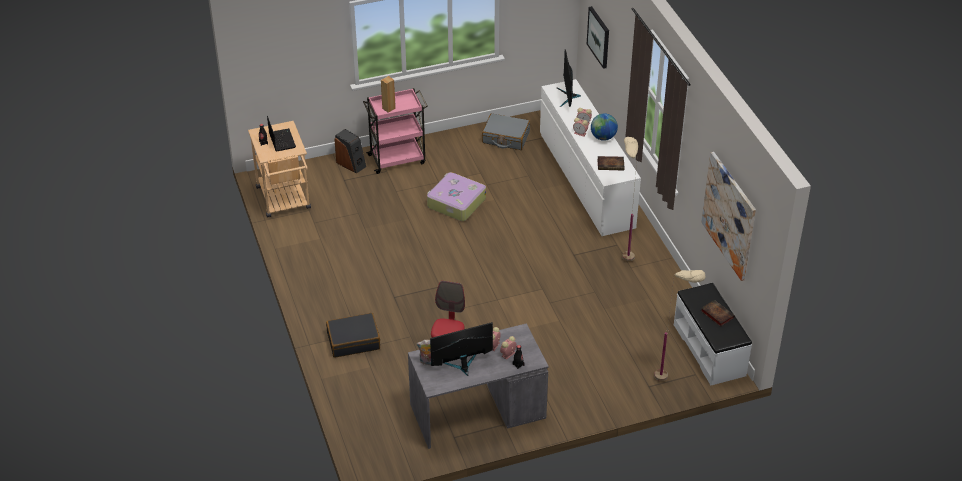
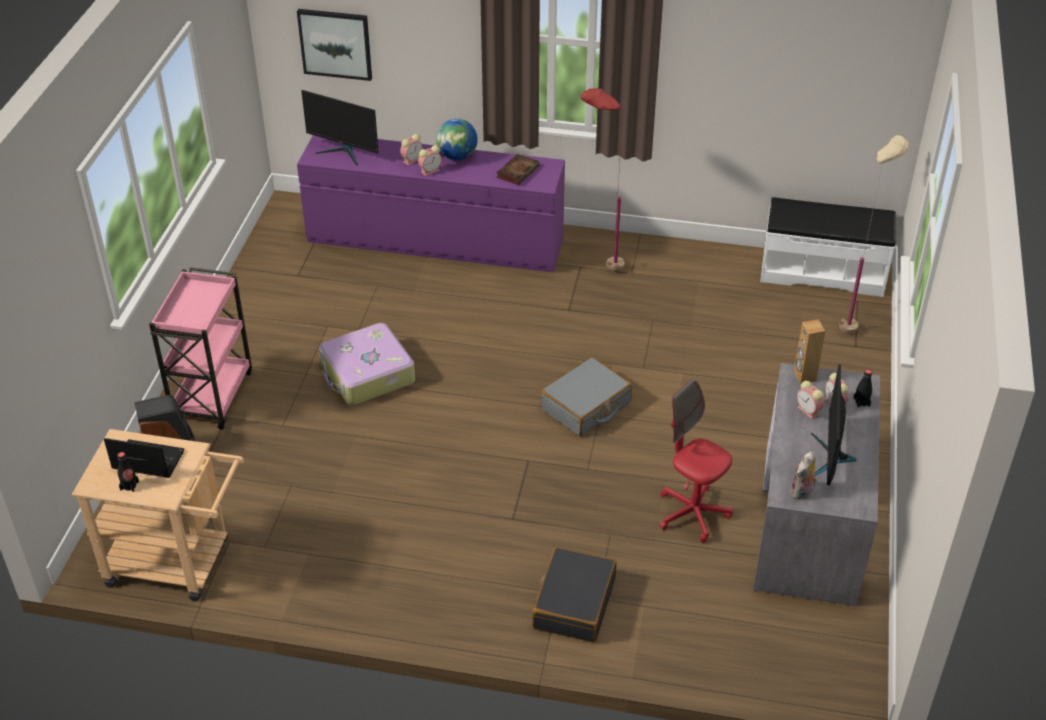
camera: 60 degrees left, 0 degrees up
(388, 108) = (194, 315): brown speaker -> brown speaker (804, 376)
(505, 138) = (279, 274): grey suitcase -> grey suitcase (586, 406)
(586, 180) = (435, 241): white dresser -> purple dresser
(624, 252) = (600, 266): beige floor lamp -> red floor lamp
(716, 314) = (831, 216): book -> none
(729, 215) = (801, 80): picture -> none

